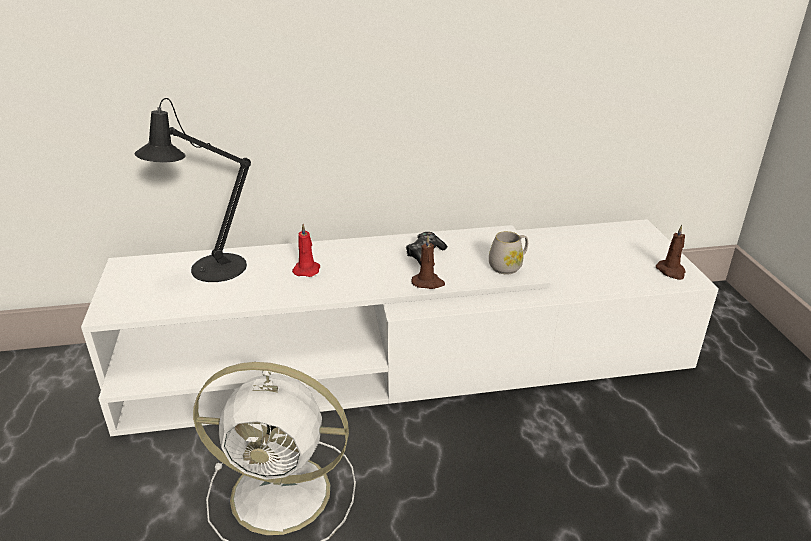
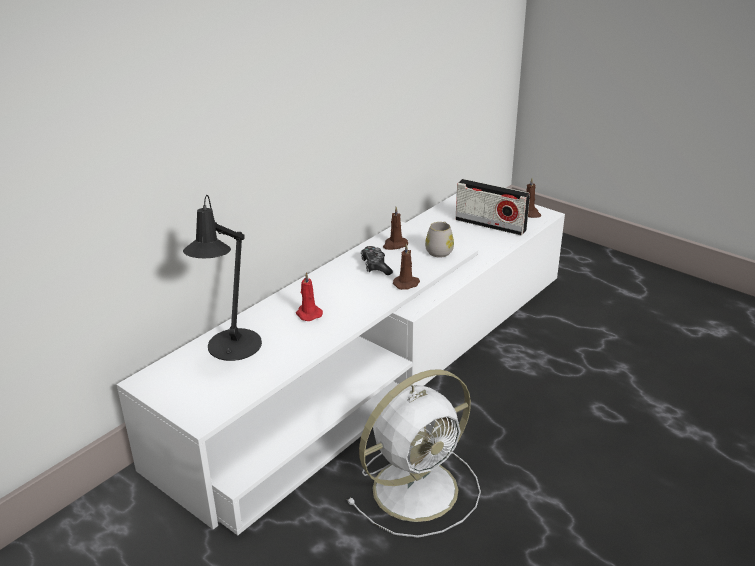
camera: 40 degrees left, 0 degrees up
(472, 244) = (395, 245): none -> brown candle
(607, 265) = (490, 225): none -> radio

